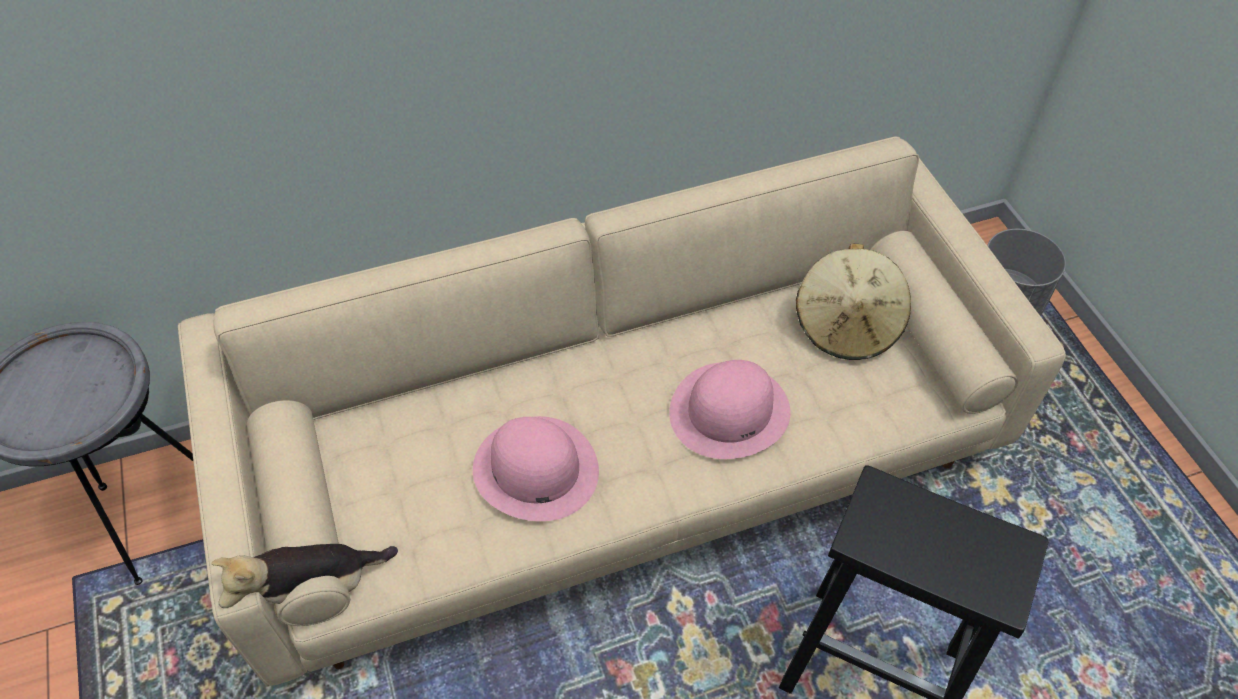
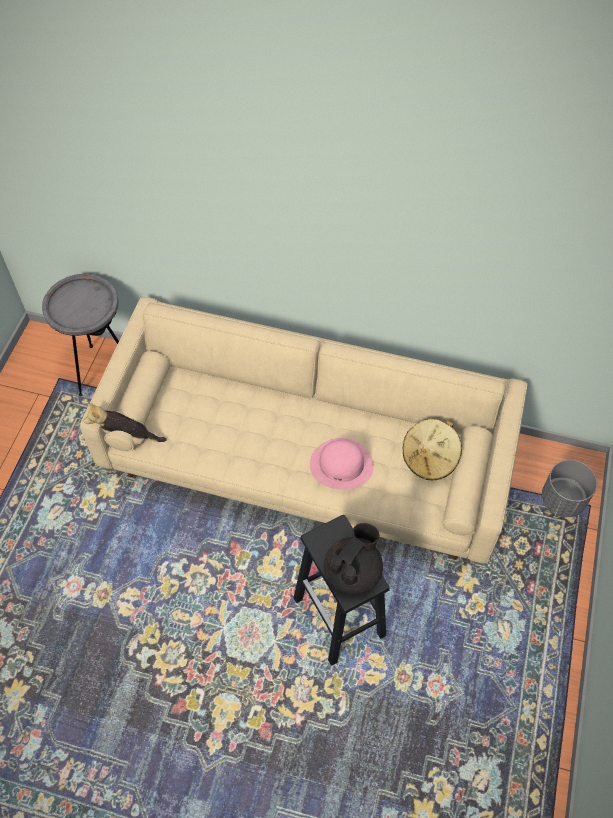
camera: 35 degrees right, 5 degrees up
(535, 469) = (241, 440): pink hat -> none
(970, 551) = (353, 571): none -> black teapot

